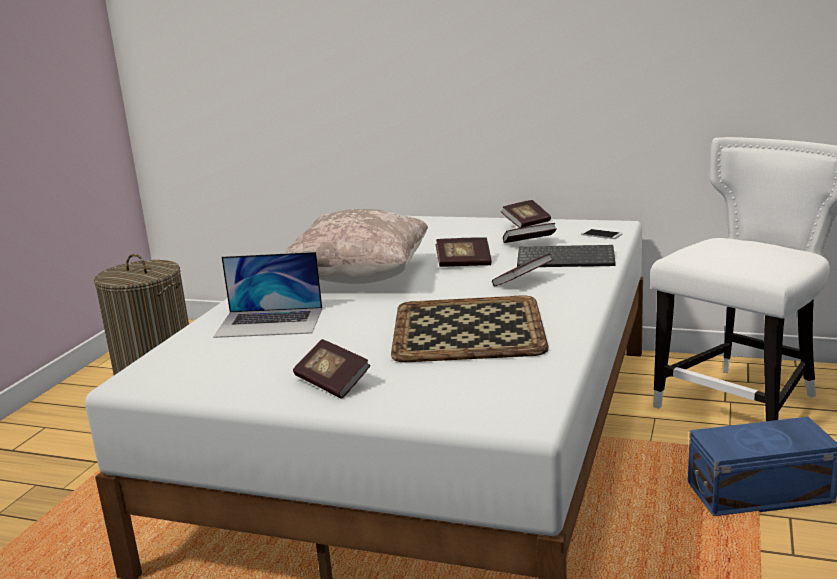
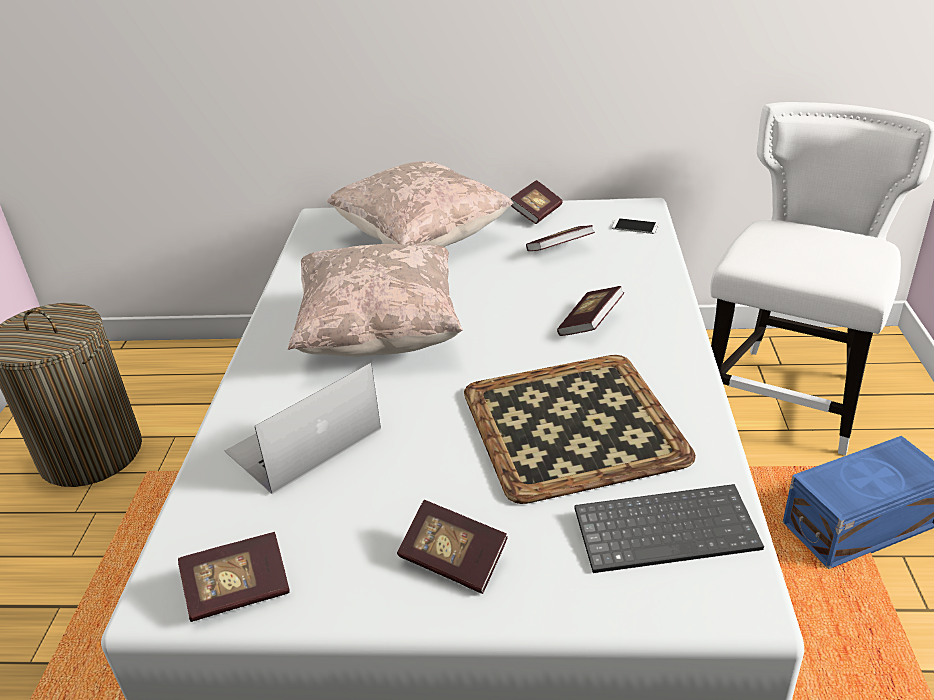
camera: 15 degrees left, 15 degrees up
(270, 322) = (303, 441): laptop -> laptop turned 150 degrees clockwise
(426, 233) = (421, 239): none -> beige pillow
(463, 263) = (499, 294): book -> book (238, 591)
(567, 259) = (619, 275): keyboard -> keyboard (667, 528)

